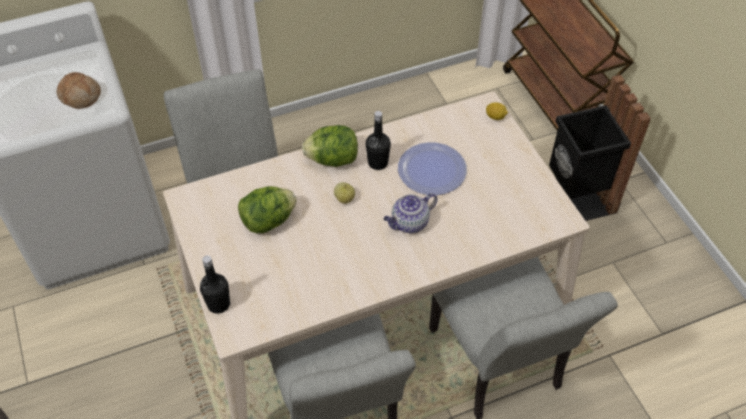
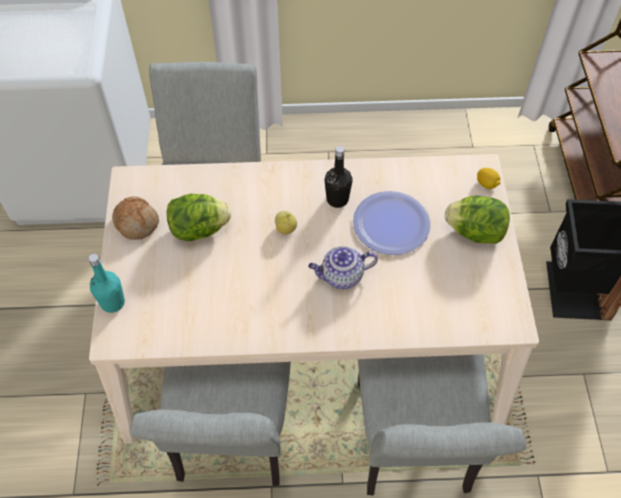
camera: 20 degrees right, 5 degrees up
(80, 96) = (61, 48): bread -> bread (137, 222)
(218, 304) = (112, 302): black bottle -> turquoise bottle
(333, 159) = (292, 182): lettuce -> lettuce (475, 232)

